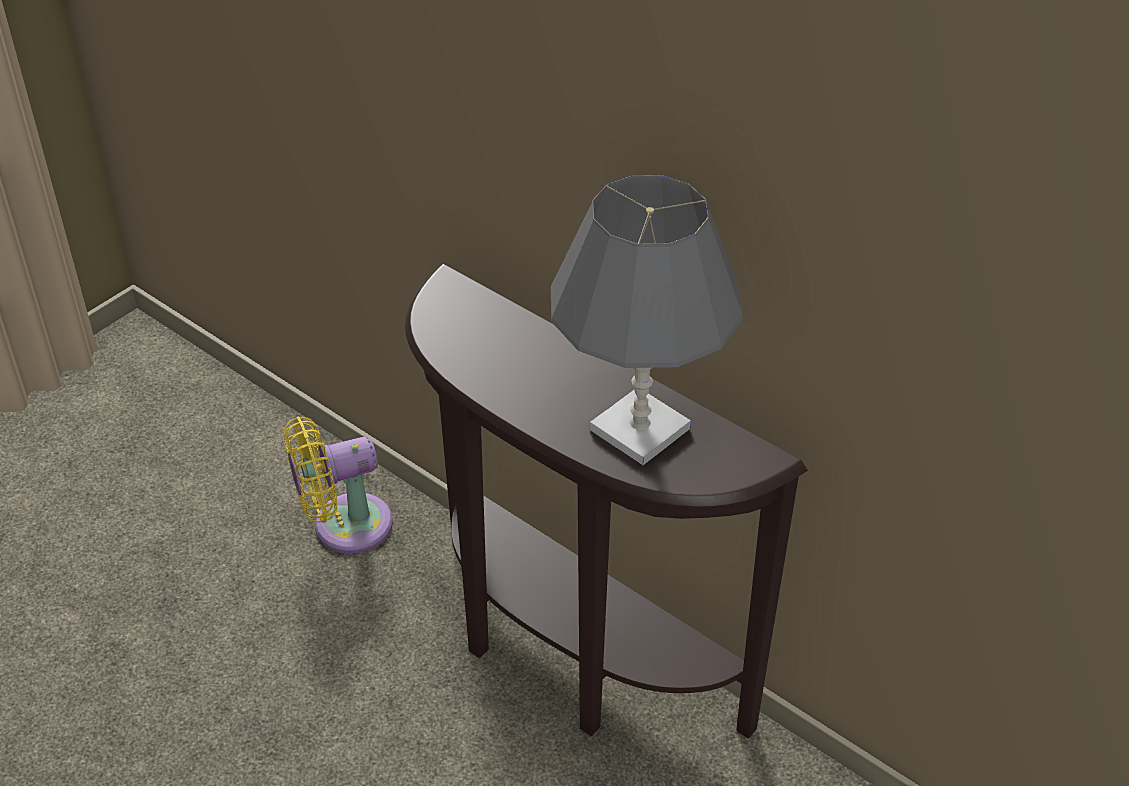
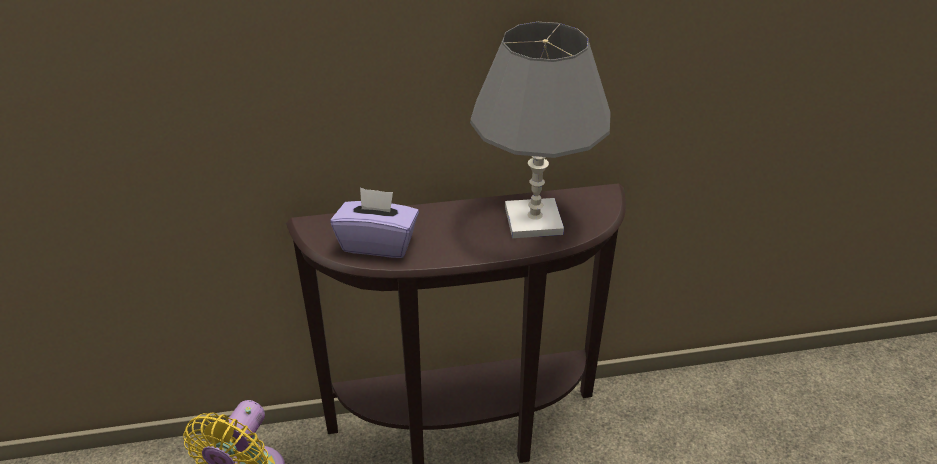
camera: 50 degrees left, 5 degrees down
(469, 342) = (378, 243): none -> purple tissue box

